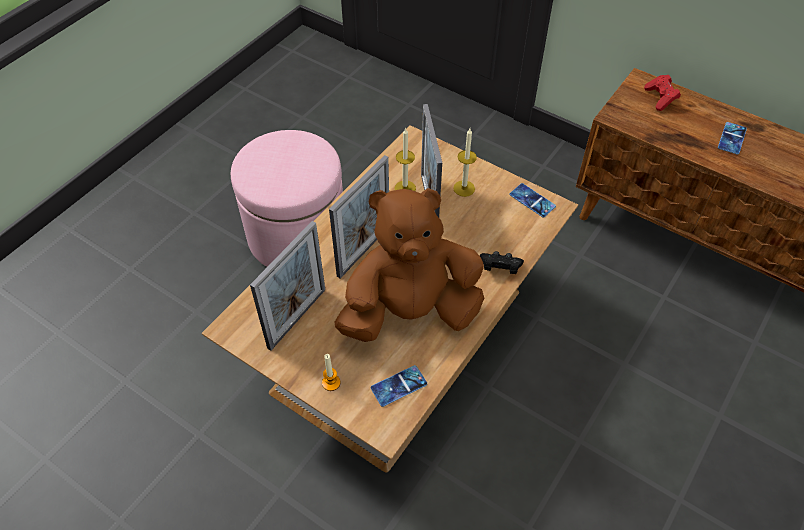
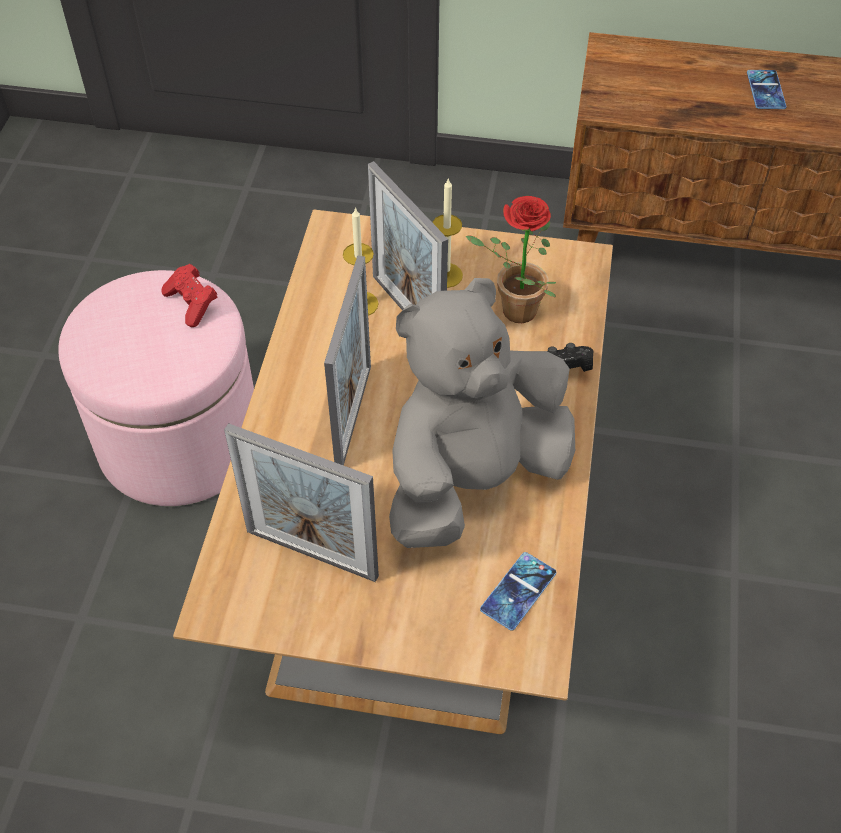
camera: 25 degrees left, 0 degrees up
(297, 318) = (311, 553): picture frame -> picture frame turned 105 degrees clockwise
(331, 383) = (418, 627): candle -> none
(410, 312) = (472, 479): brown plush toy -> grey plush toy
(491, 223) = (511, 312): none -> potted plant
(532, 200) = (549, 260): phone -> none
(660, 98) = (647, 64): red game controller -> red game controller (192, 303)

